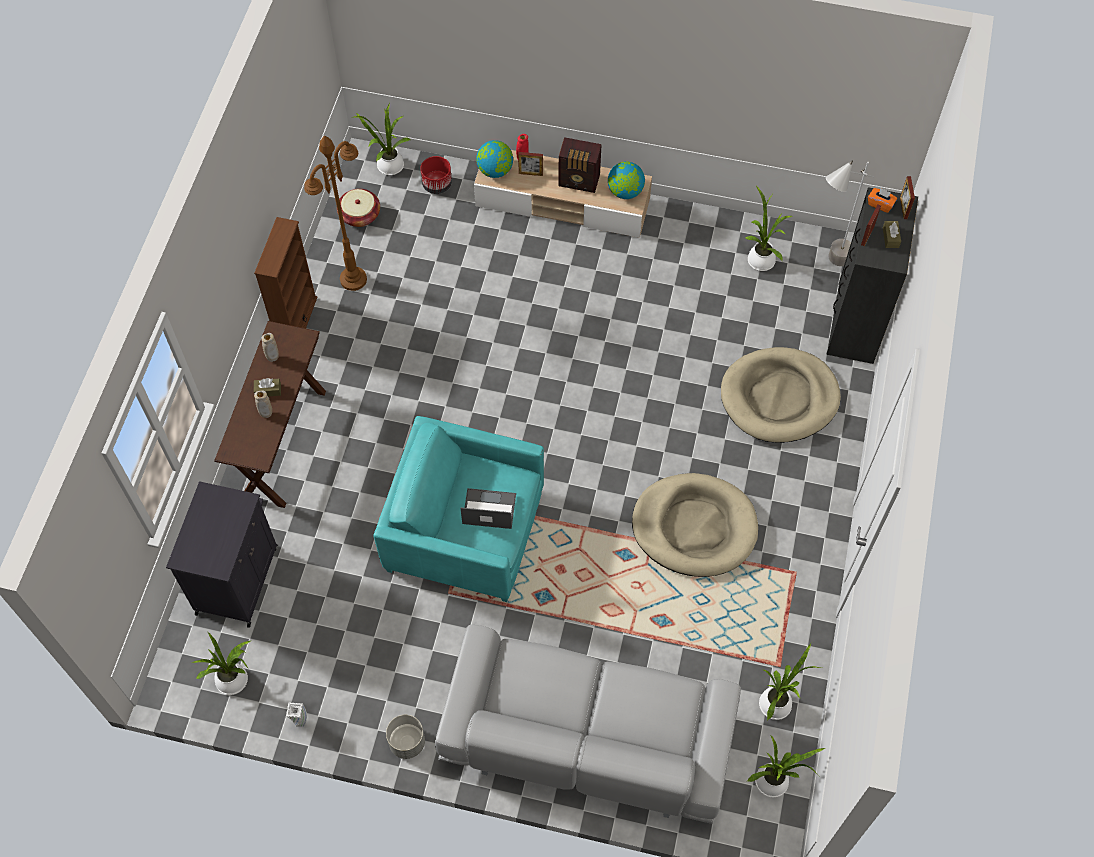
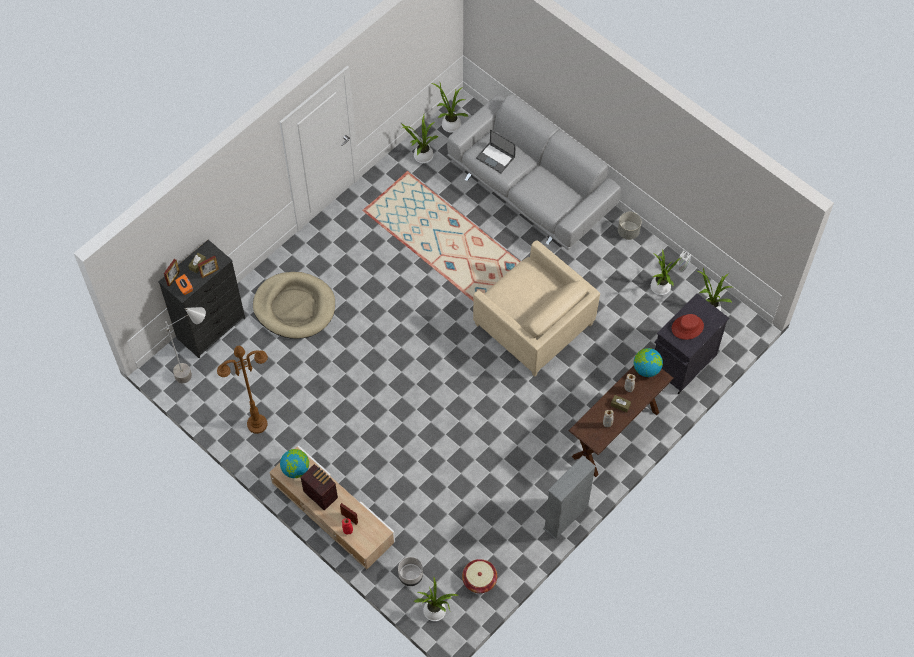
camera: 150 degrees left, 0 degrees up
(220, 523) = (687, 327): none -> red hat
(296, 321) = (566, 517): brown bookcase -> grey bookcase
(353, 279) = (511, 529): brown floor lamp -> brown floor lamp (257, 424)
(437, 184) = (410, 576): red planter -> grey planter
(465, 531) = (533, 324): turquoise armchair -> beige armchair
(488, 509) = (523, 288): laptop -> laptop (496, 158)
(495, 170) = (372, 534): globe -> globe (646, 369)
(694, 527) = (400, 260): beige dog bed -> none
(760, 258) = (234, 401): potted plant -> potted plant (660, 288)

